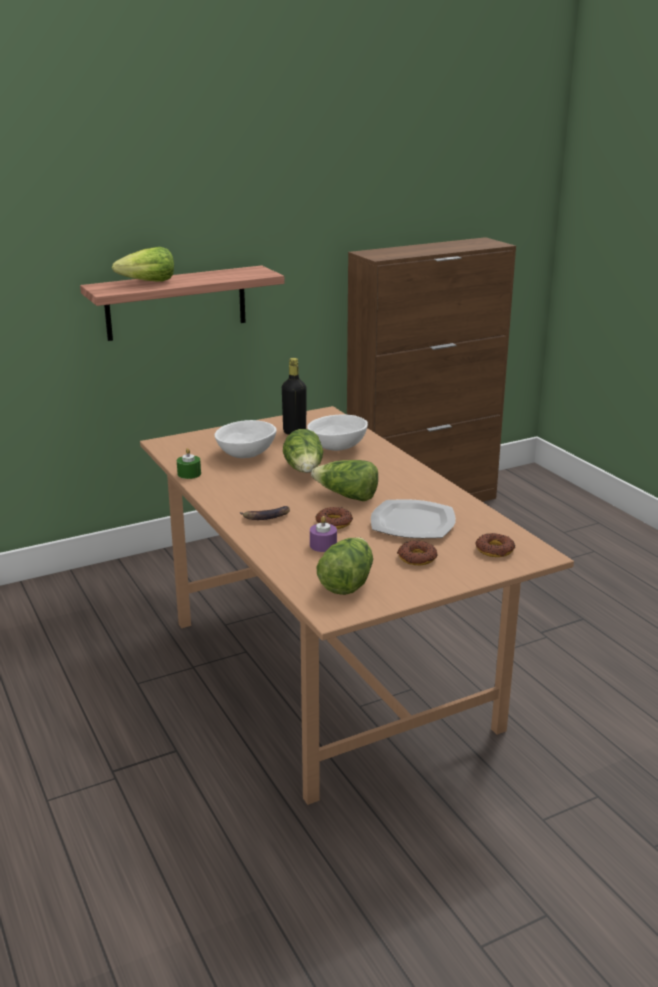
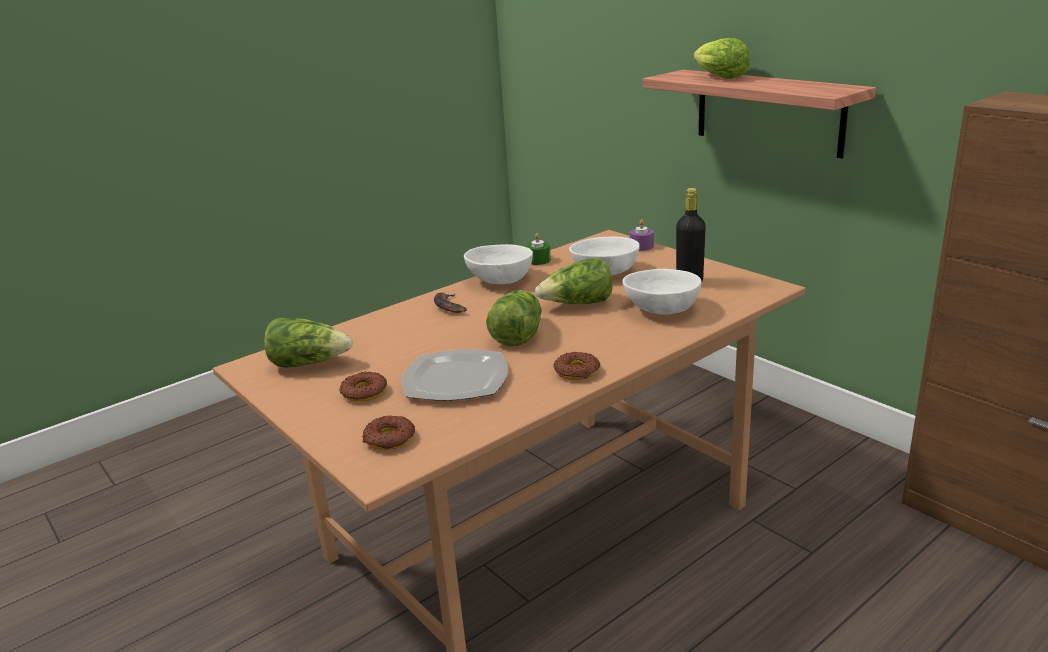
camera: 80 degrees right, 0 degrees up
(223, 492) = (500, 280): none -> white bowl
(323, 545) = (389, 341): purple candle -> purple candle (641, 246)
(334, 522) = (445, 338): donut -> donut (577, 371)

